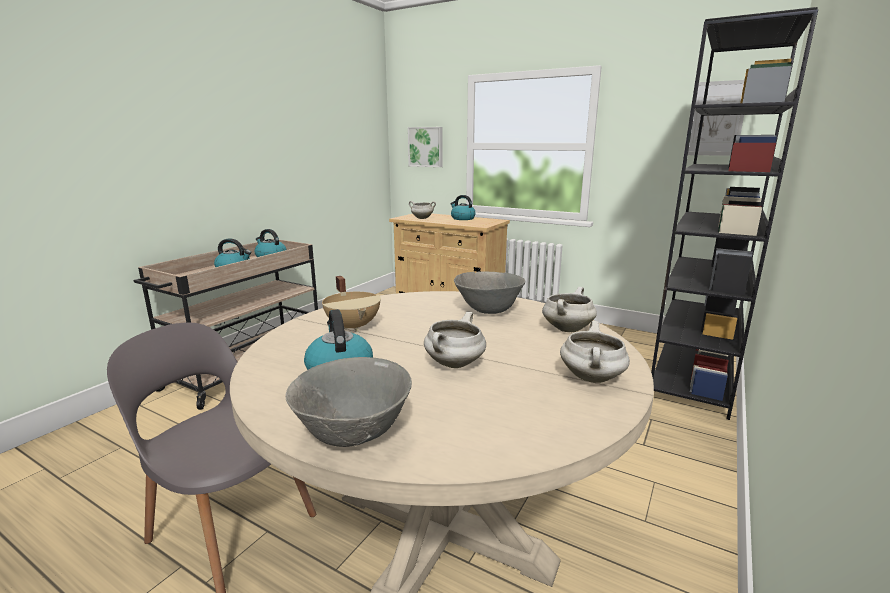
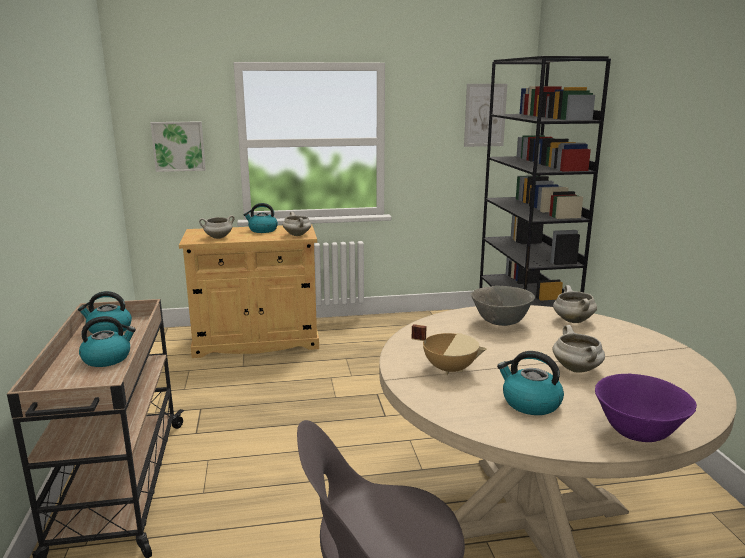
camera: 40 degrees left, 0 degrees up
(354, 435) = (638, 433): grey bowl -> purple bowl
(592, 379) = (652, 349): white cooking pot -> white cooking pot (297, 235)

